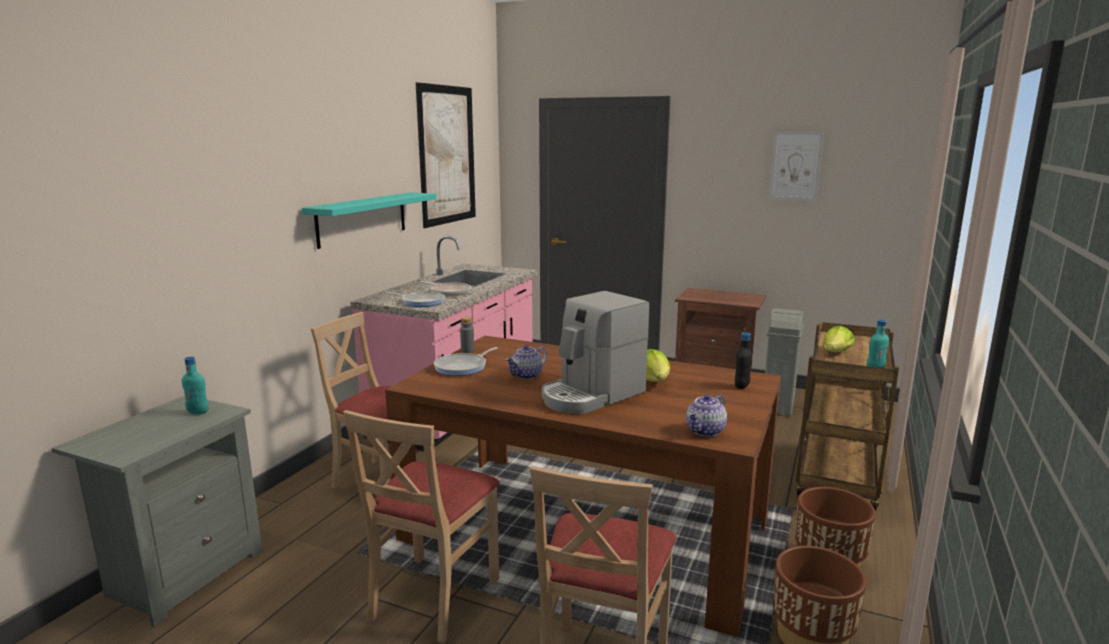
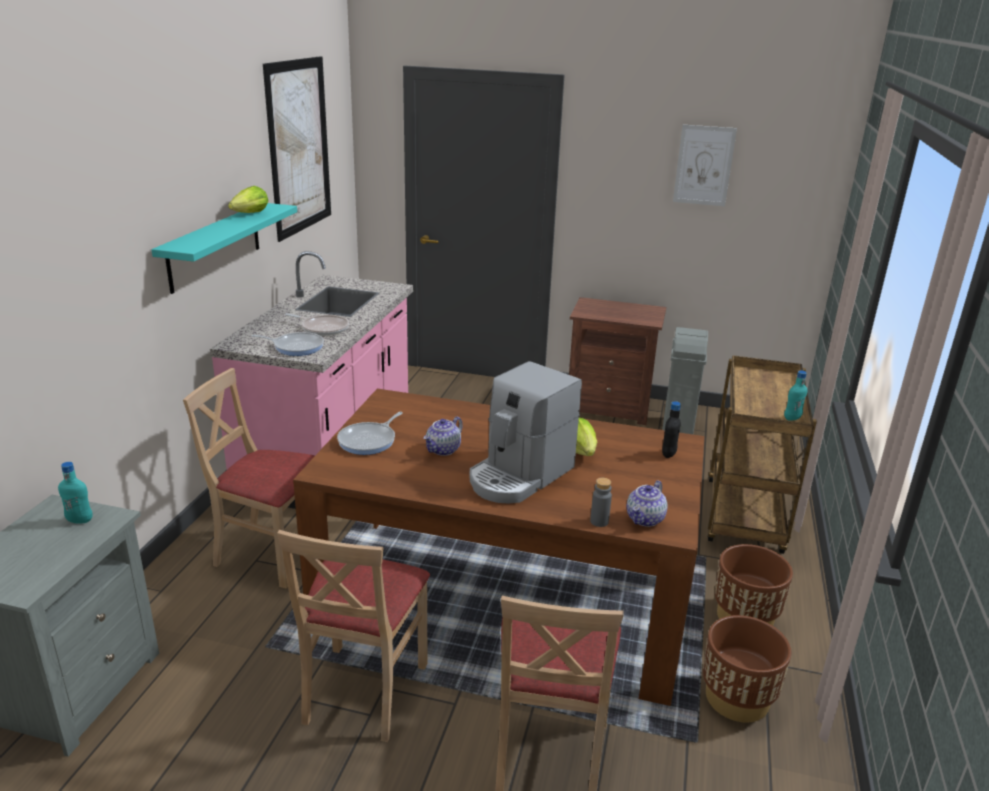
camera: 10 degrees left, 10 degrees up
(467, 351) = (366, 415): grey bottle -> grey bottle (599, 521)
(836, 353) = (752, 397): lettuce -> lettuce (250, 214)

